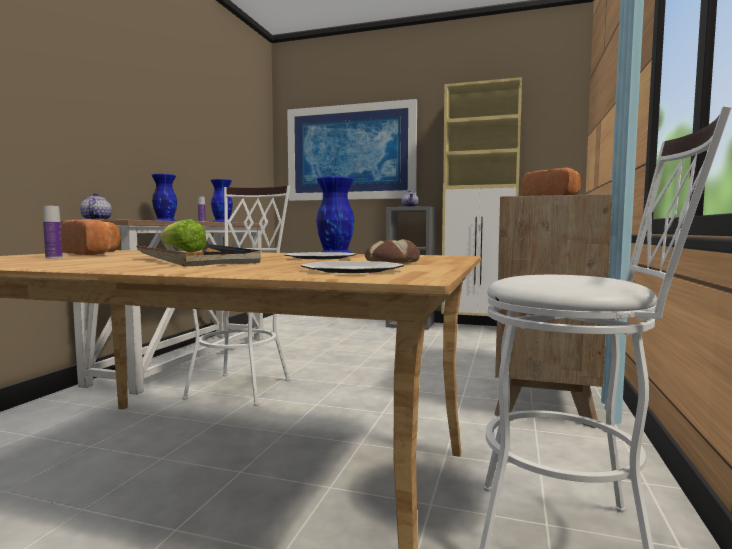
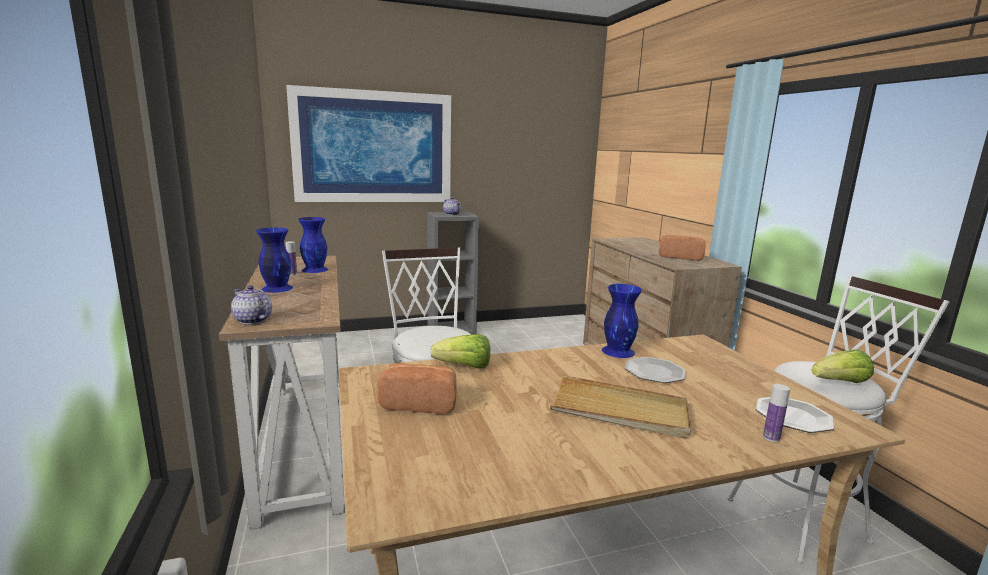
camera: 35 degrees left, 10 degrees up
(54, 258) = (463, 437): bottle -> bottle (771, 437)
(197, 260) = (619, 411): black tray -> beige tray
(391, 261) = (728, 375): bread -> none
(478, 328) = (513, 325): beige cabinet -> none
(558, 279) = (840, 382): none -> lettuce

